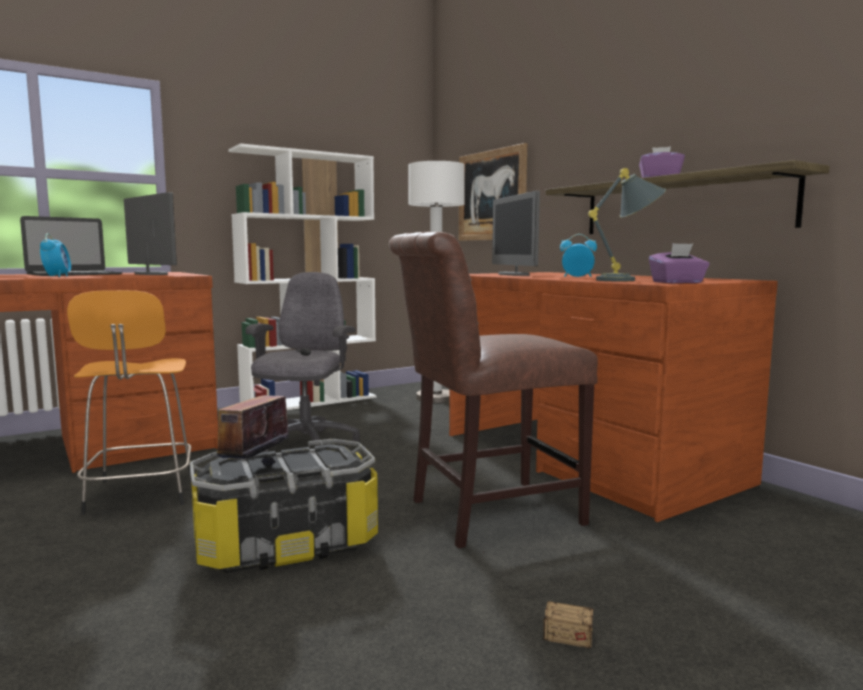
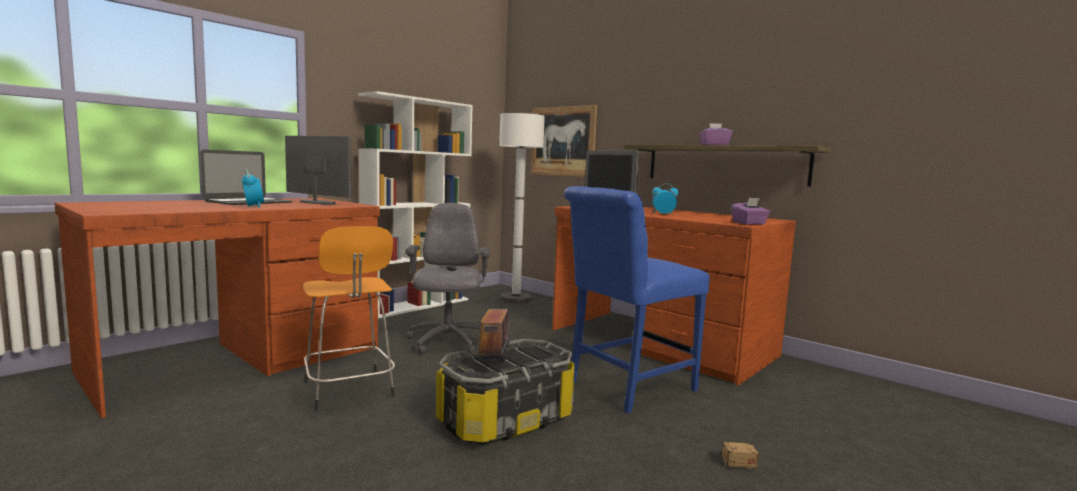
camera: 15 degrees left, 0 degrees up
(486, 513) = (626, 387): brown chair -> blue chair
(629, 280) = (711, 219): grey table lamp -> none

